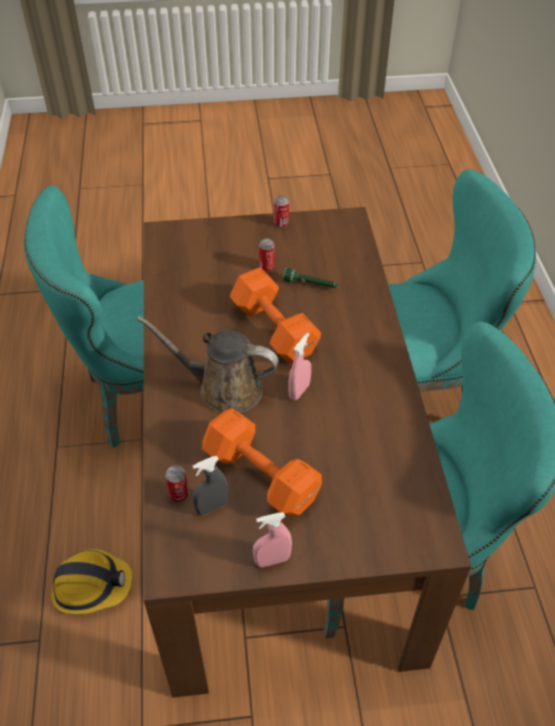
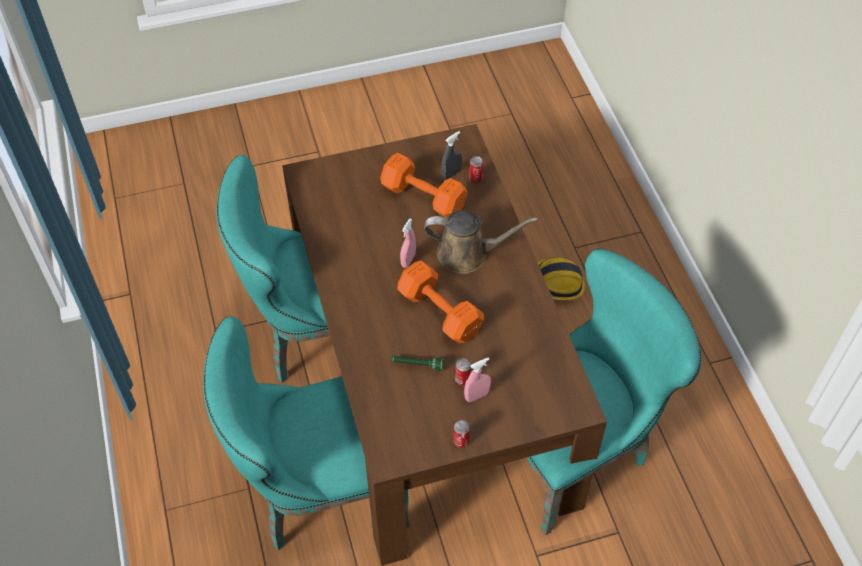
camera: 170 degrees right, 5 degrees up
(272, 560) = (405, 151): pink spray bottle -> pink spray bottle (477, 396)

